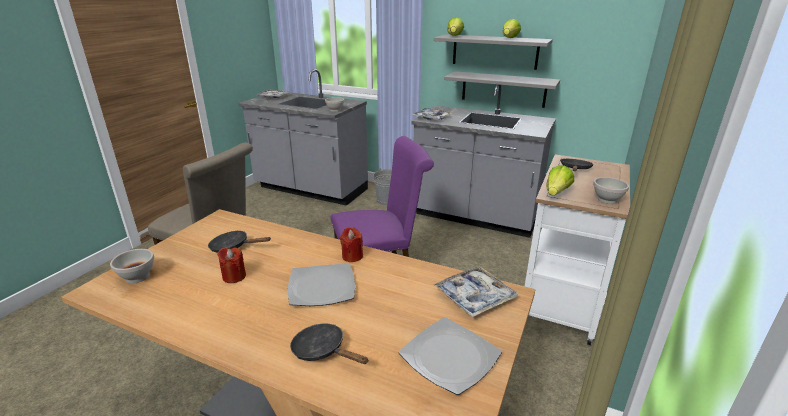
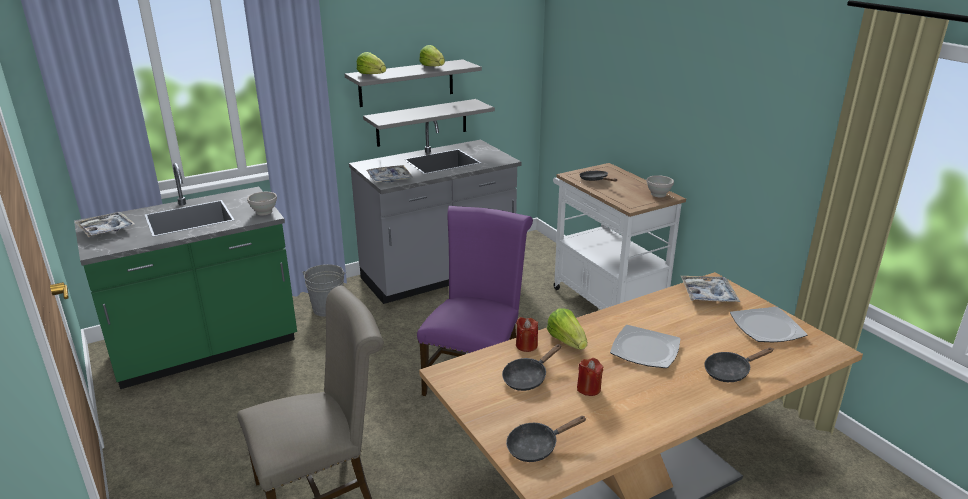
camera: 55 degrees left, 0 degrees up
(138, 277) = (536, 446): white bowl -> black frying pan
(311, 190) = (206, 350): grey counter -> green counter
(352, 256) = (607, 322): red candle -> red candle (526, 345)
(556, 193) = (629, 203): lettuce -> lettuce (567, 341)

